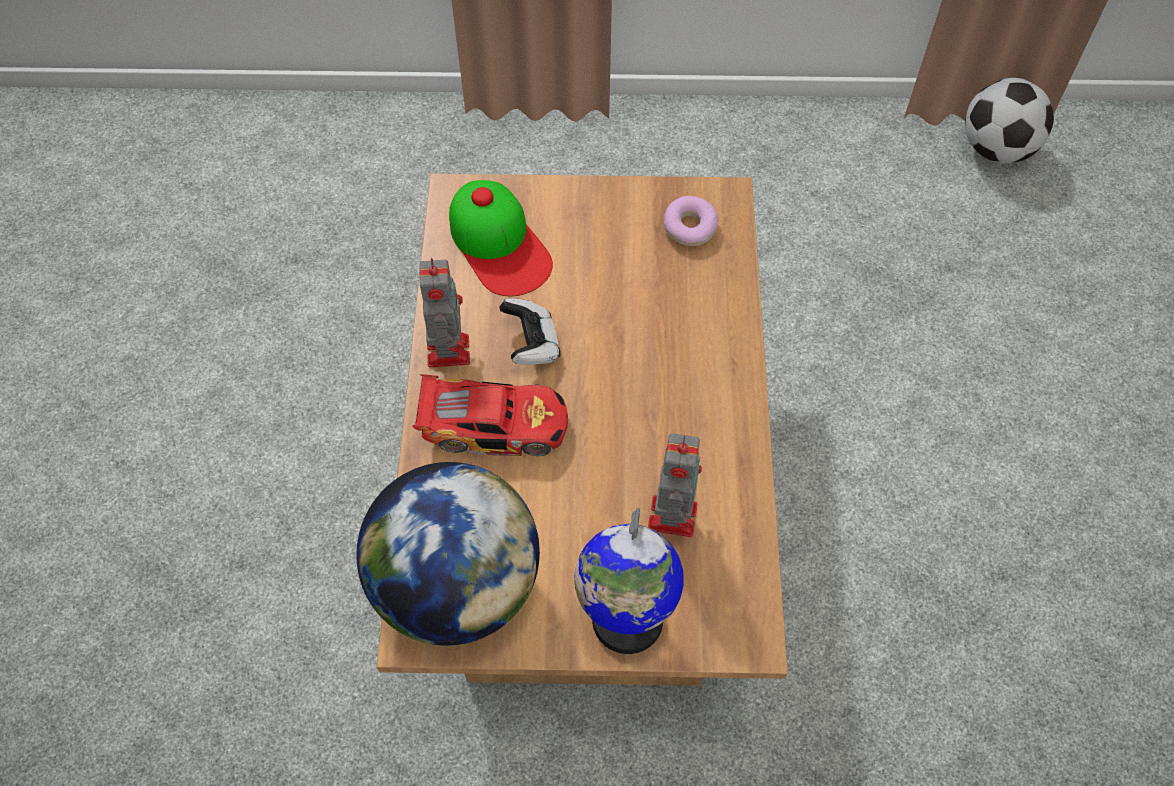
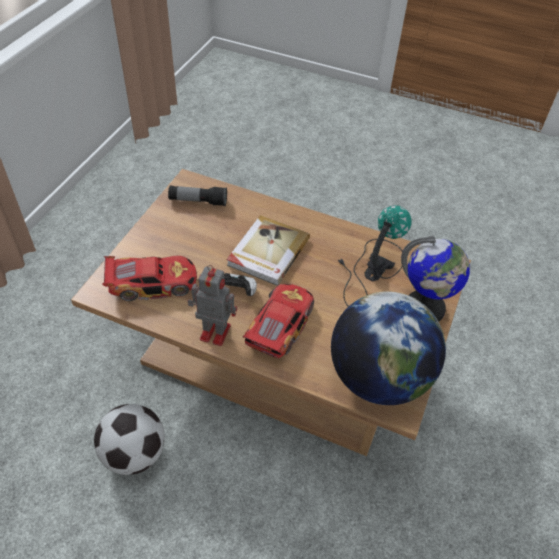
camera: 70 degrees left, 10 degrees down
(499, 244) = (152, 283): cap -> toy car
(632, 356) = (267, 252): none -> book
(673, 513) = (370, 270): toy robot -> table lamp
(689, 227) = (198, 201): donut -> flashlight
(996, 149) = (175, 126): football -> football (134, 453)

